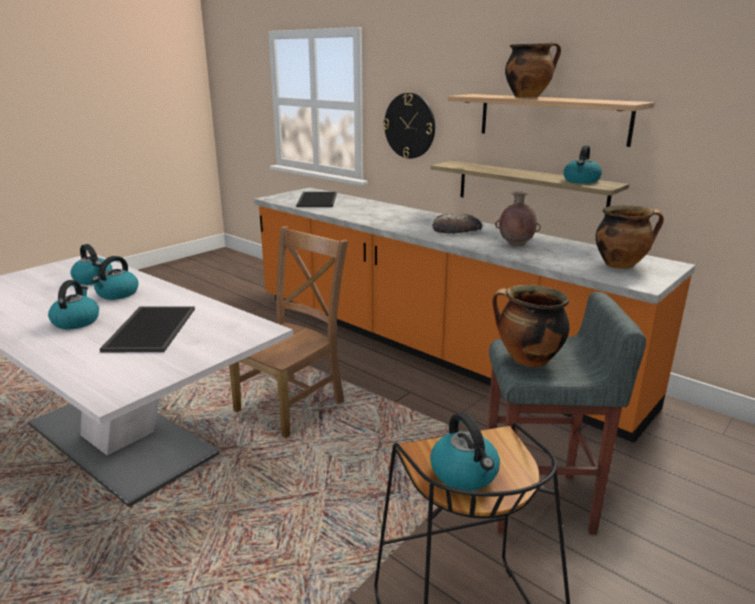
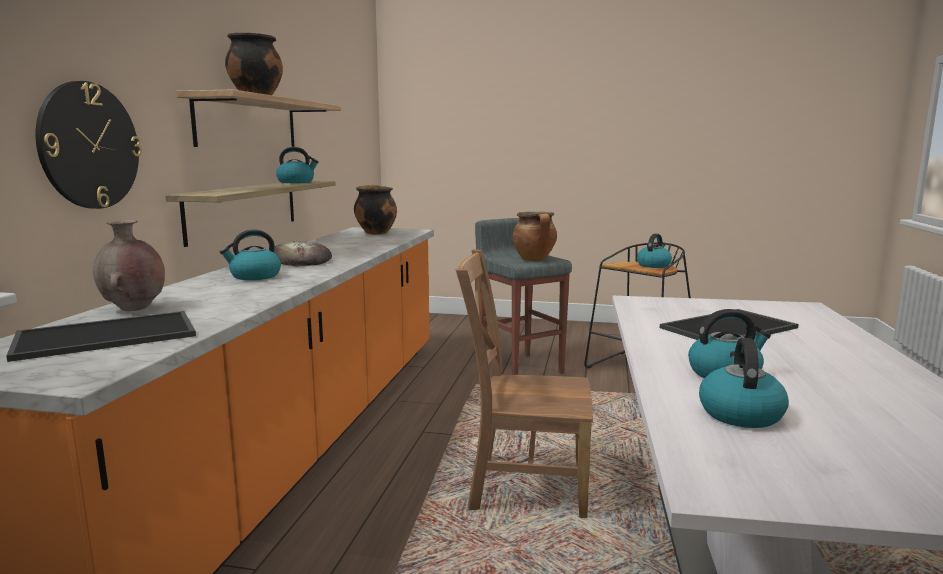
camera: 120 degrees left, 10 degrees down
(76, 321) = (809, 360): kettle -> kettle (254, 276)
(515, 244) = (346, 247): brown vase -> brown vase (134, 309)

